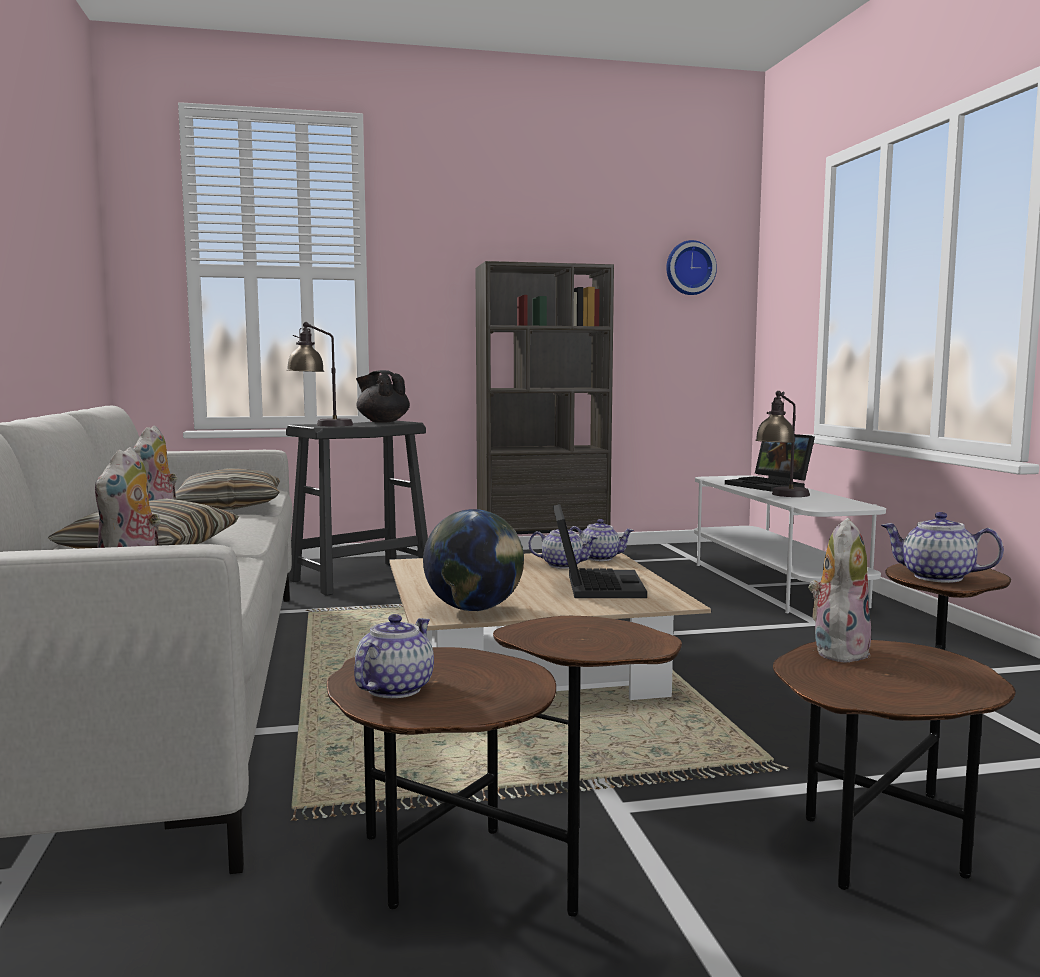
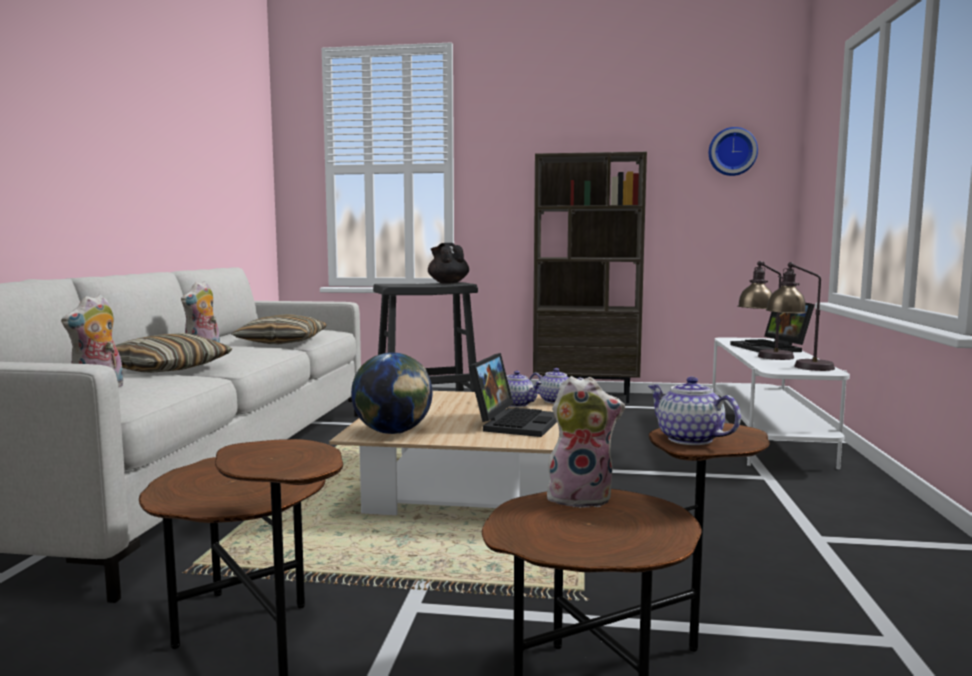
camera: 20 degrees right, 0 degrees up
(320, 425) = (394, 284): table lamp -> table lamp (798, 366)
(394, 688) = (196, 483): teapot -> none
(837, 651) = (581, 497): plush toy -> plush toy turned 45 degrees clockwise

